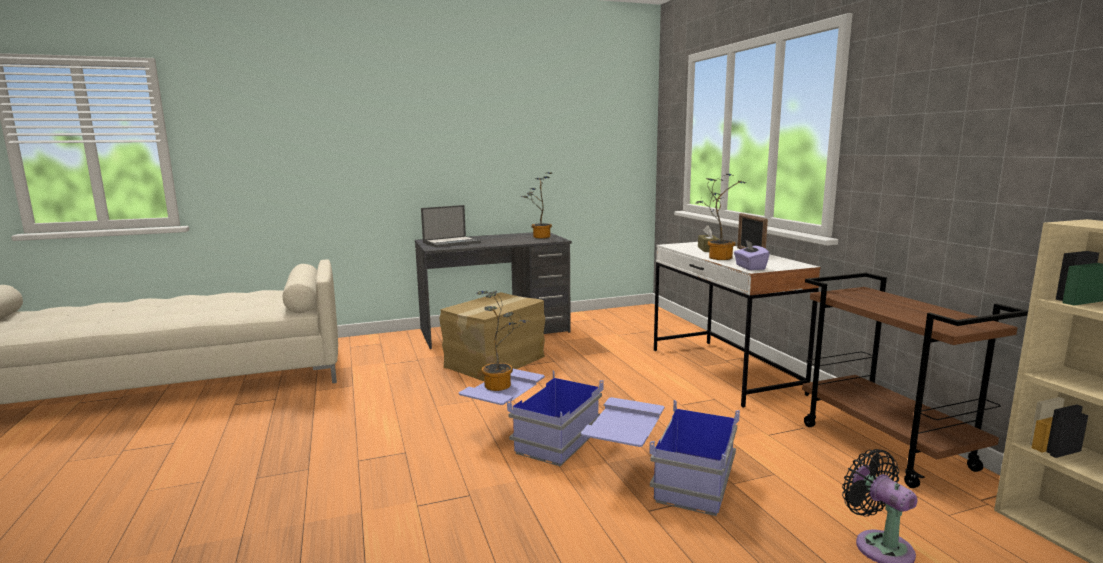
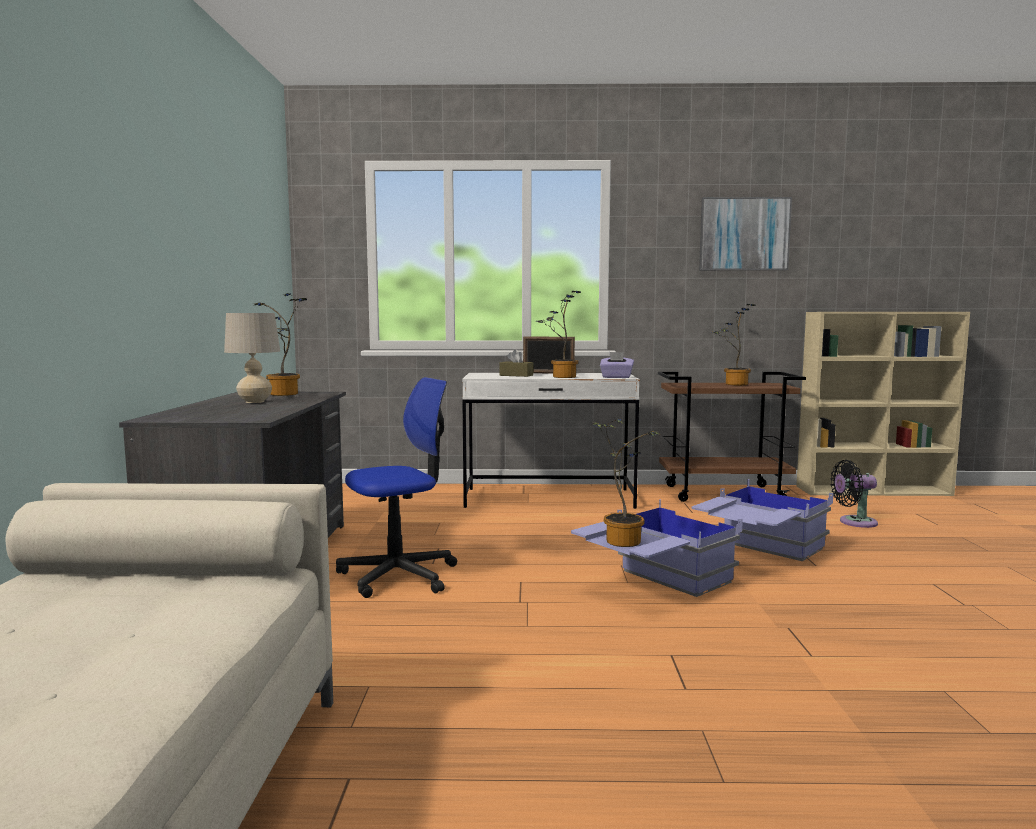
camera: 70 degrees left, 5 degrees down
(452, 242) = (221, 413): laptop -> none
(496, 362) = (398, 575): cardboard box -> office chair
(501, 239) = (255, 401): none -> beige table lamp
(917, 309) = (733, 384): none -> potted plant
(1003, 89) = (744, 234): none -> picture

